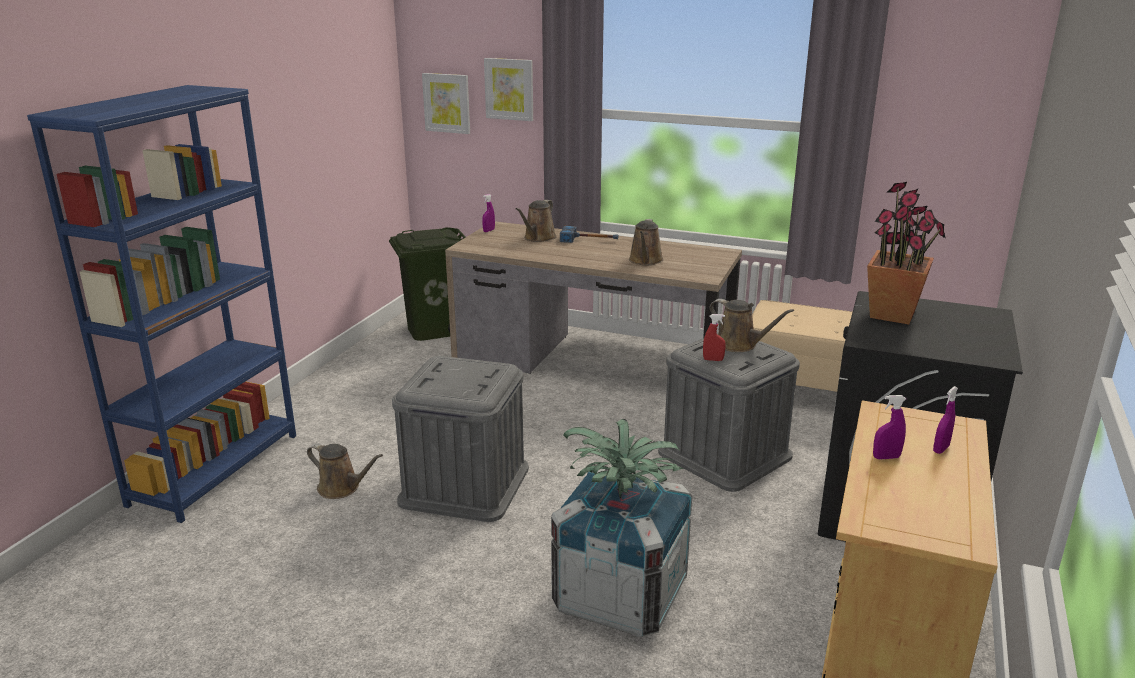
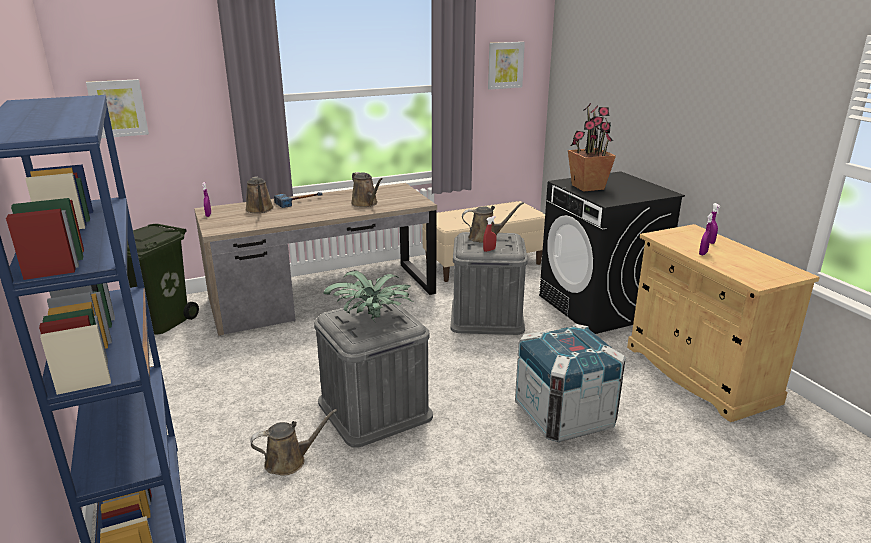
camera: 45 degrees left, 0 degrees up
(509, 89) = (186, 87): picture -> picture (505, 65)
(624, 494) = (568, 341): potted plant -> potted plant (374, 320)

